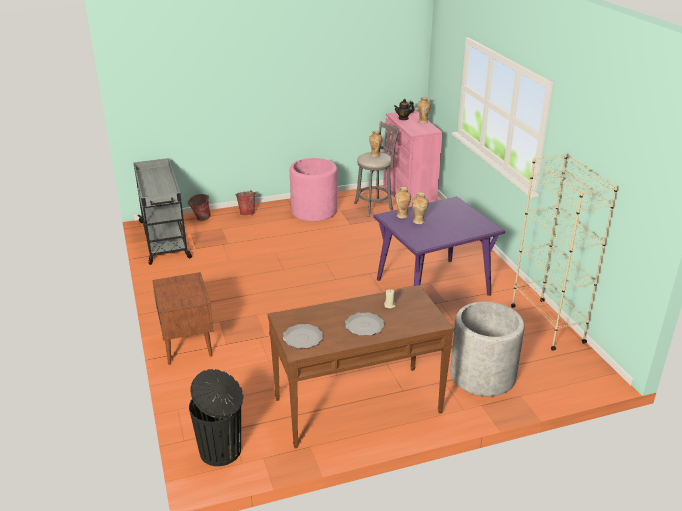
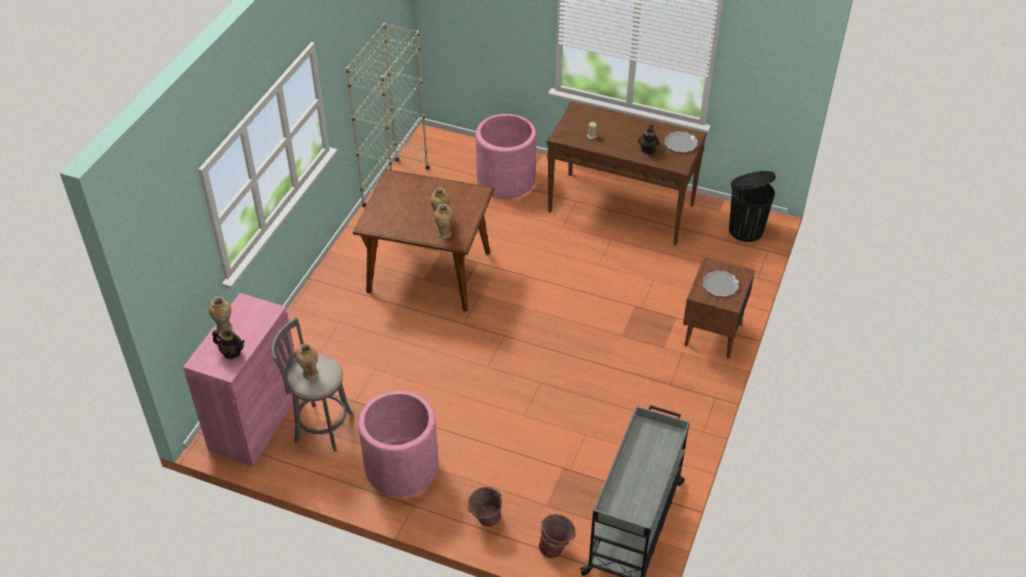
camera: 140 degrees left, 15 degrees up
(326, 318) = (648, 149): none -> teapot
(364, 326) = (629, 131): plate -> plate (720, 285)
(432, 287) = (429, 272): purple dining table -> brown dining table
(483, 375) = (506, 180): grey planter -> pink planter

